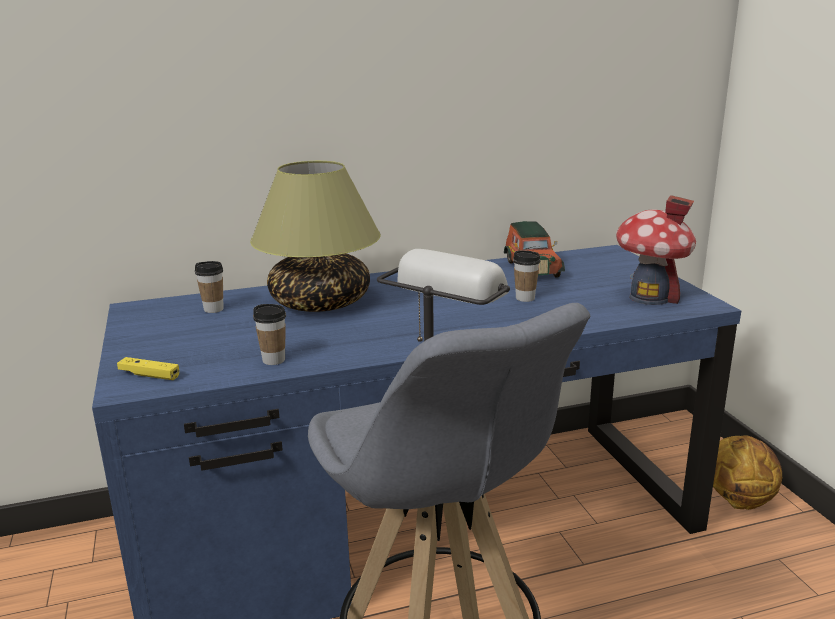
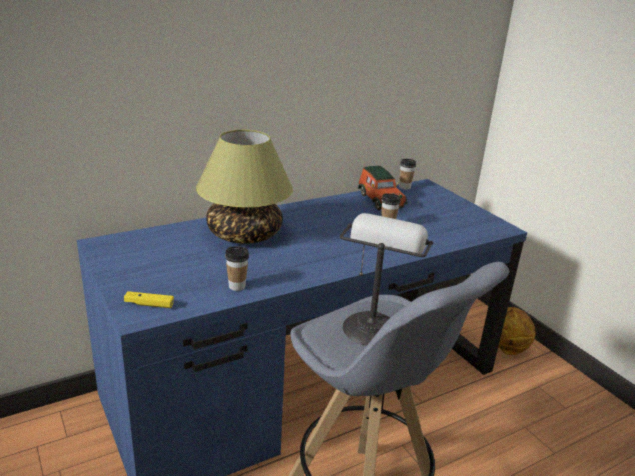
camera: 15 degrees left, 5 degrees up
(213, 309) = (165, 242): cup -> cup (404, 187)
(649, 297) = (467, 223): toy house -> none

